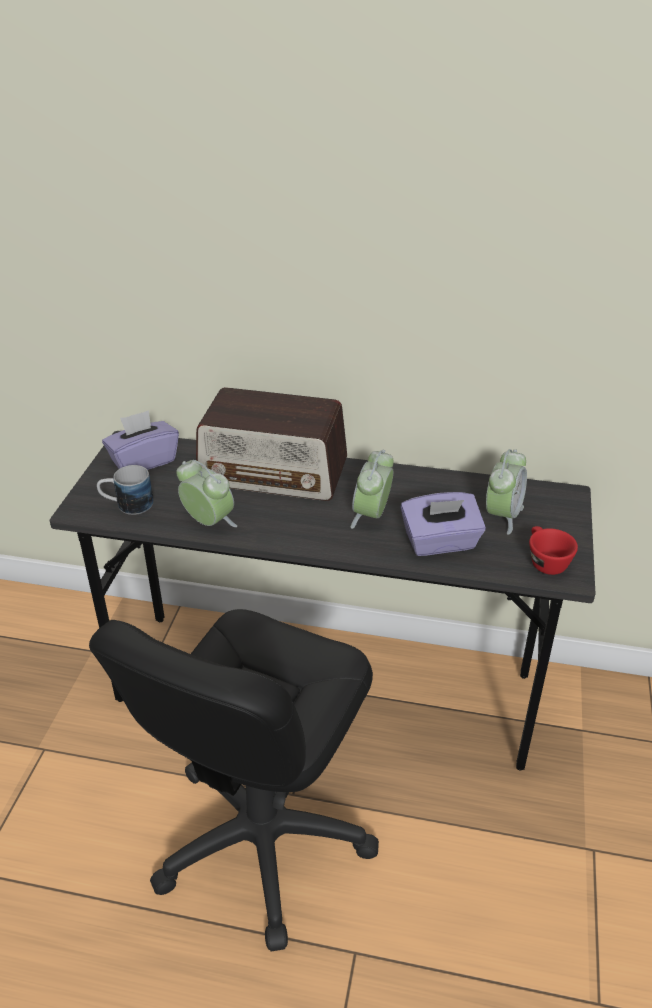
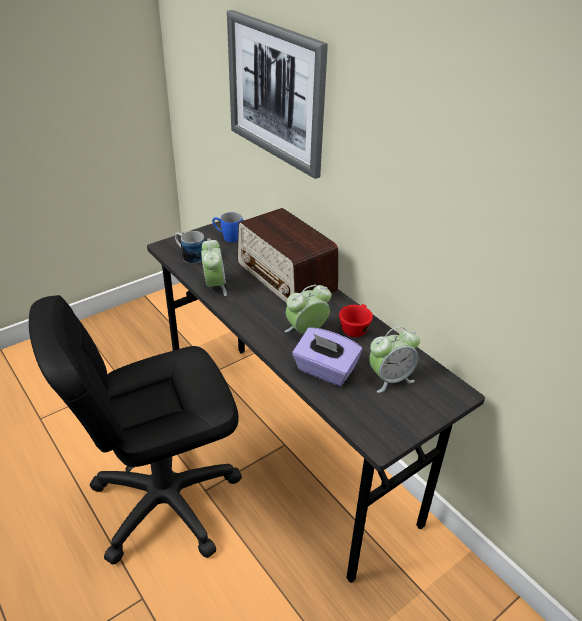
camera: 40 degrees right, 0 degrees up
(143, 461) = (228, 237): purple tissue box -> blue mug
(173, 235) = (275, 92): none -> picture
(544, 561) = (377, 423): red cup -> red cup (355, 328)

